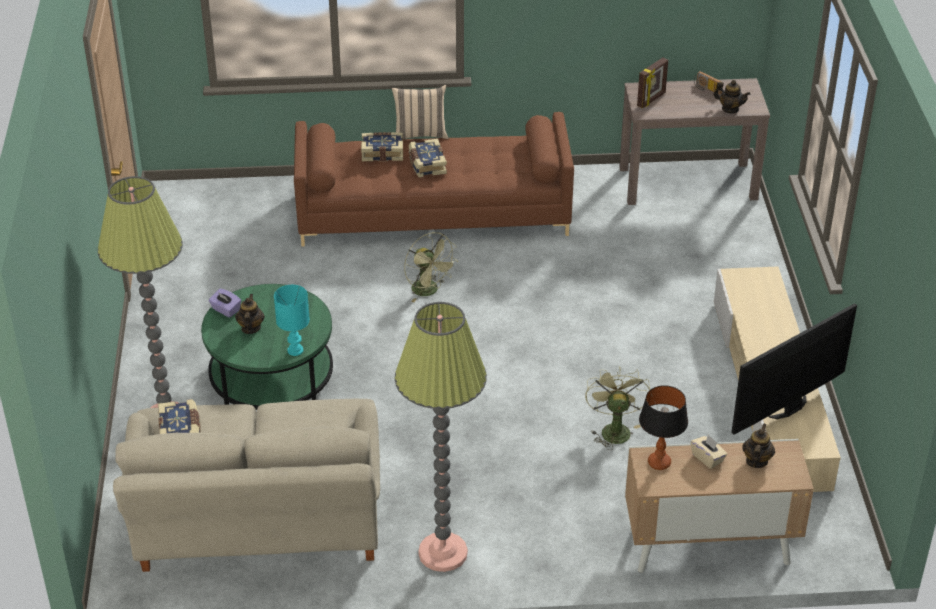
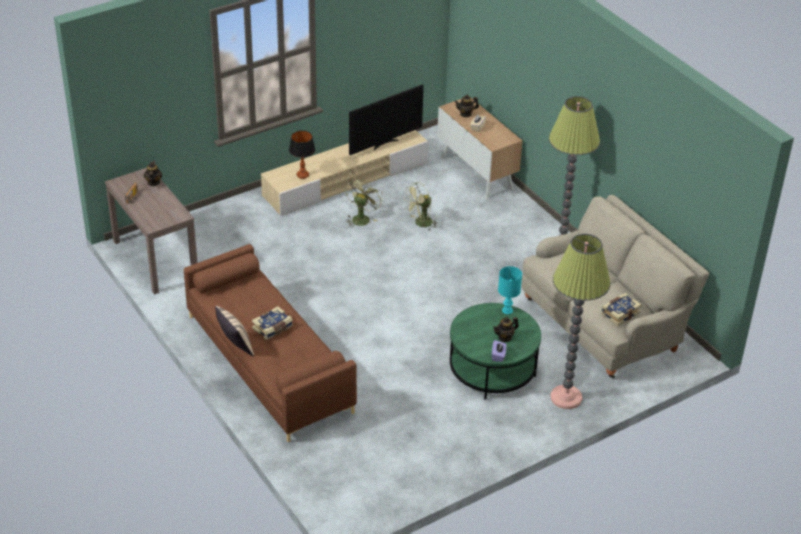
camera: 120 degrees left, 0 degrees up
(382, 152) = (272, 355): book -> none
(429, 291) = (356, 333): green fan -> green fan (361, 218)
(651, 100) = (163, 216): picture frame -> none
(659, 462) = (494, 140): table lamp -> table lamp (302, 175)
(790, 409) = (384, 143): television -> television turned 60 degrees counterclockwise

